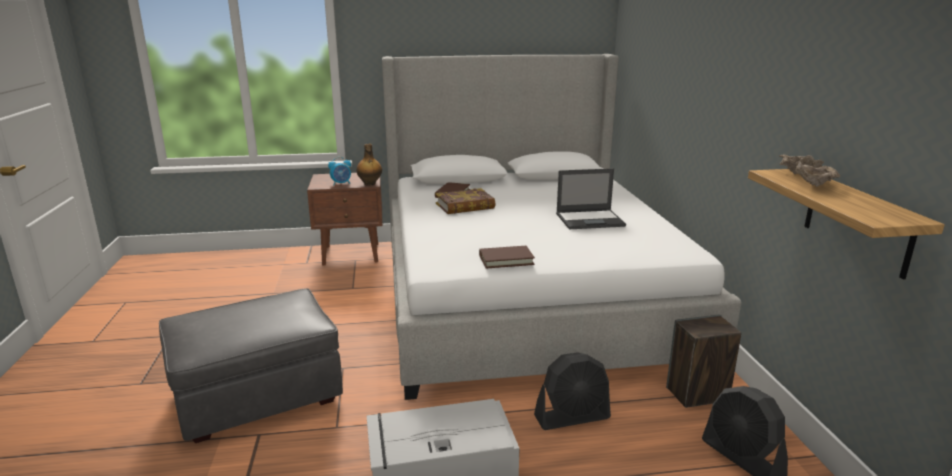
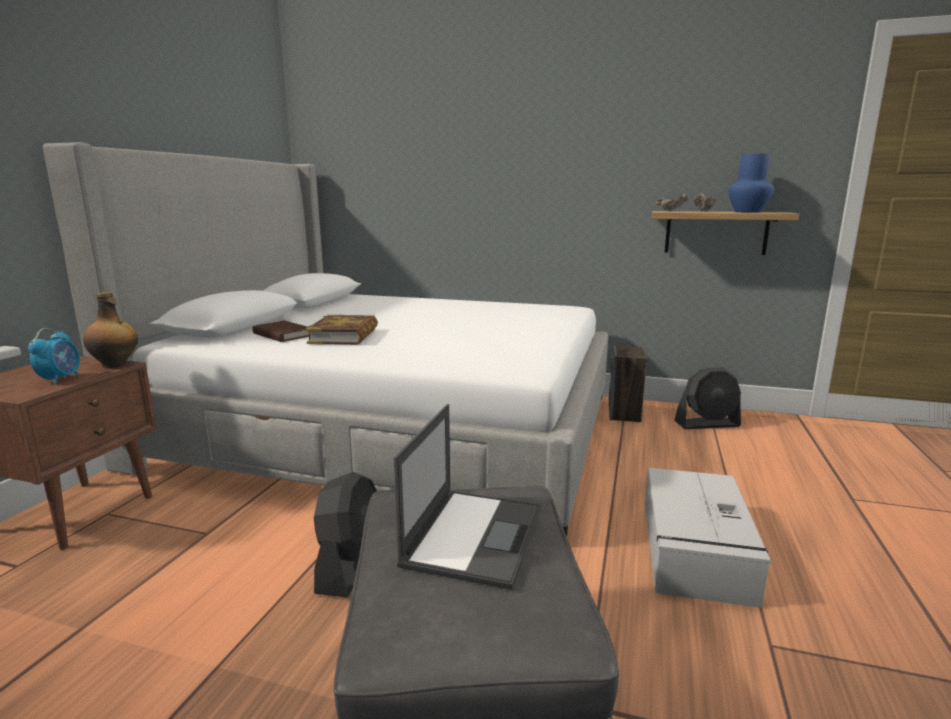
camera: 65 degrees left, 5 degrees down
(506, 260) = (536, 344): brown book -> none
(572, 417) = (636, 464): black fan -> black fan (350, 565)
(590, 220) = (463, 312): laptop -> laptop (474, 535)
(859, 204) = (748, 212): none -> blue vase

